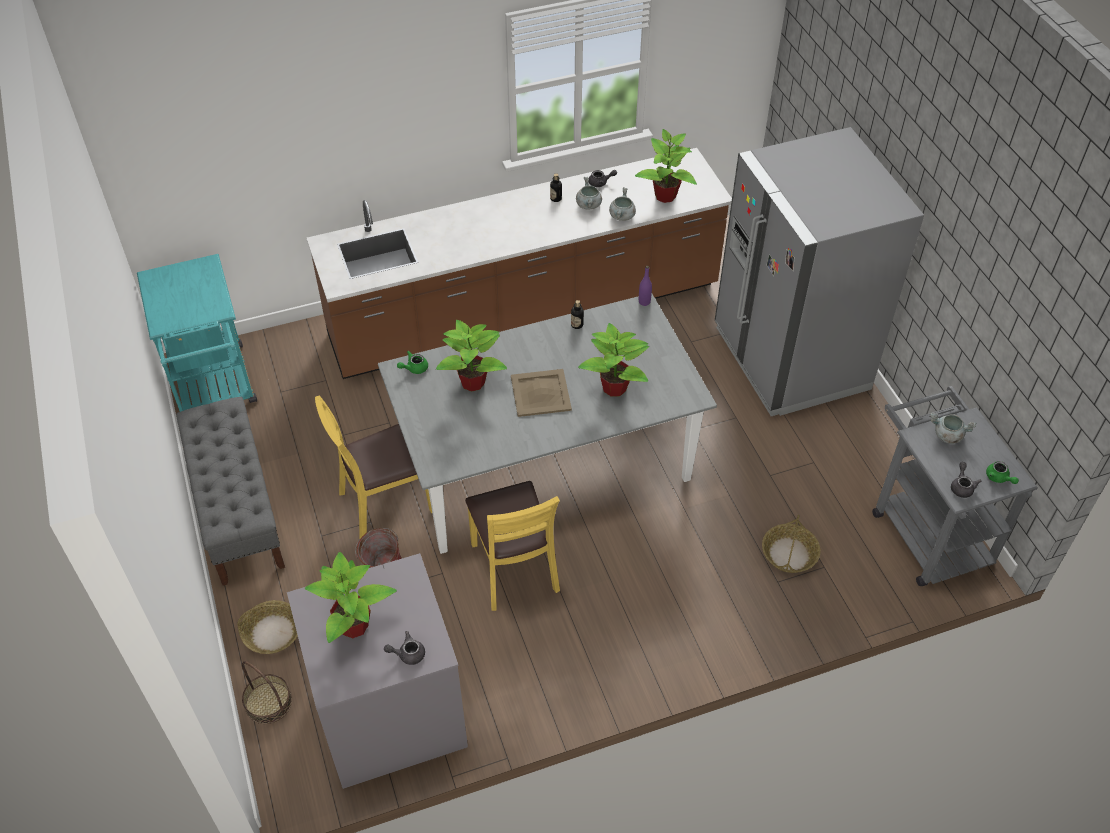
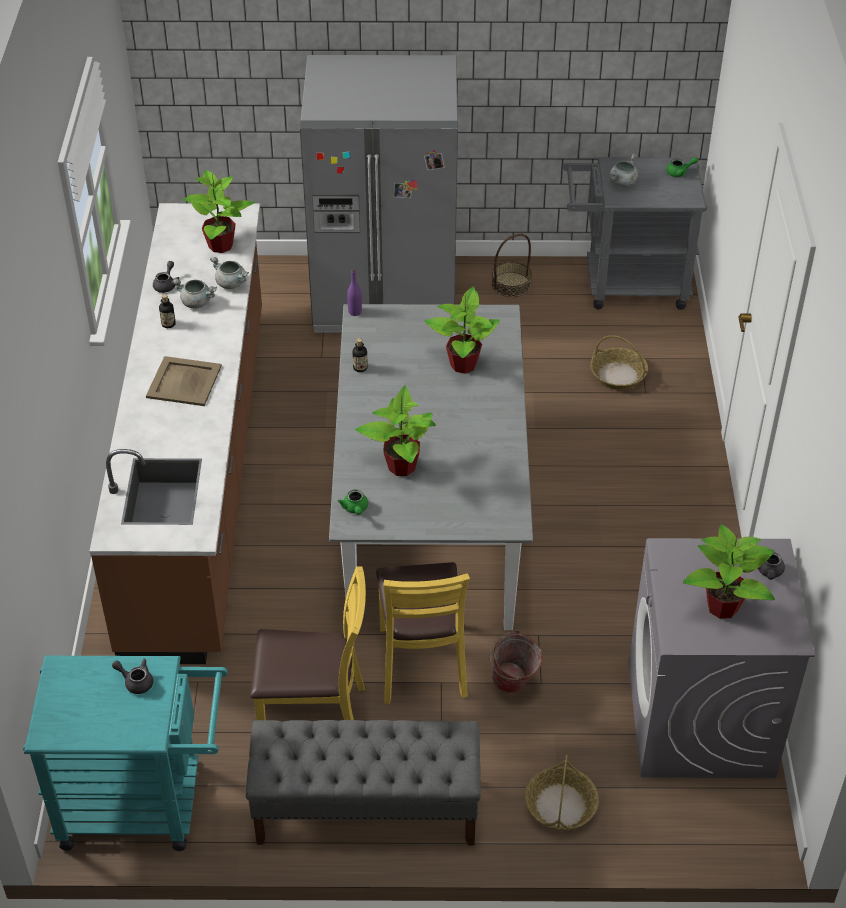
camera: 70 degrees left, 5 degrees down
(268, 702) = (652, 826): basket -> basket (511, 284)
(514, 569) = (556, 574): yellow chair -> yellow chair (315, 719)
(541, 392) = (443, 418): beige tray -> beige tray (183, 381)
(962, 486) = (680, 194): grey teapot -> grey teapot (136, 681)

